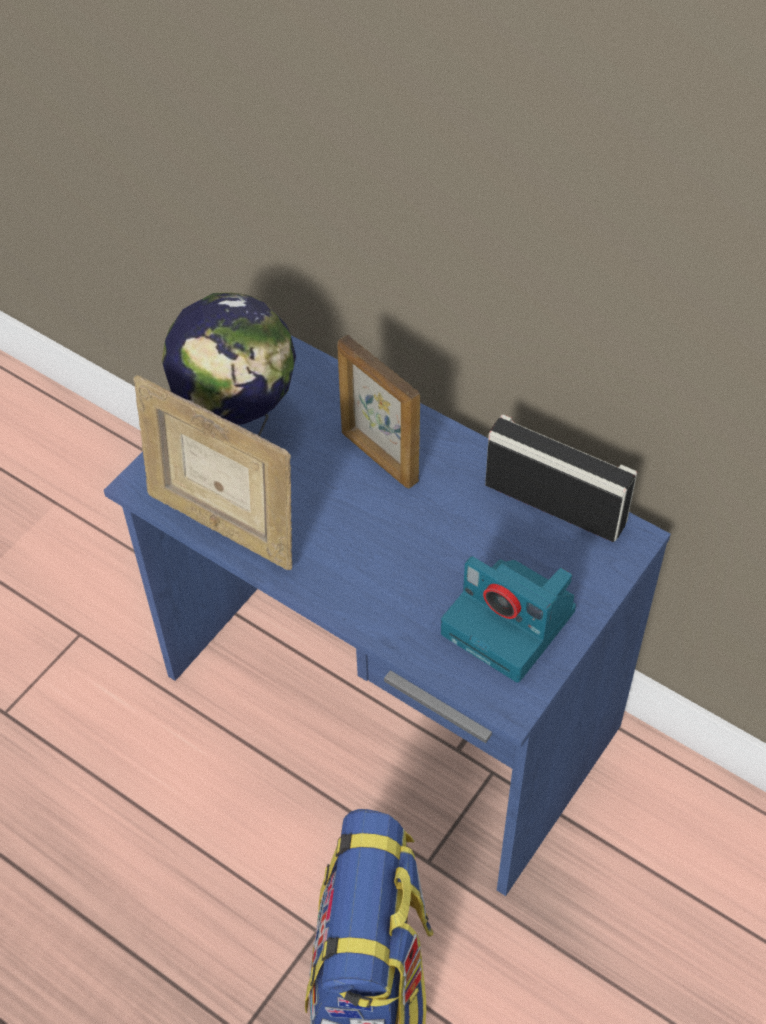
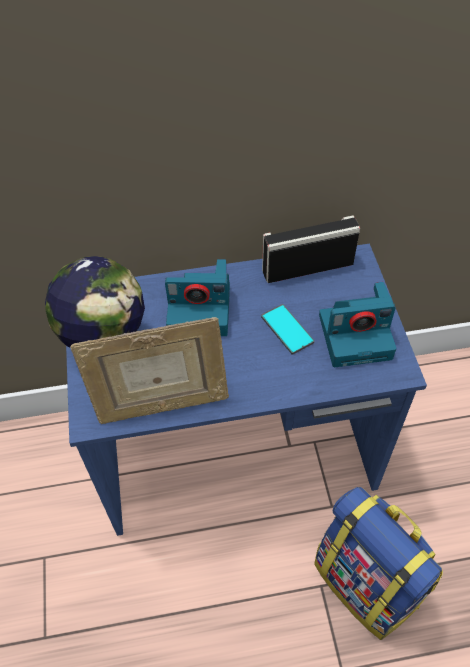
camera: 45 degrees left, 0 degrees up
(378, 457) = (201, 309): picture frame -> camera
(442, 553) = (287, 329): none -> phone

